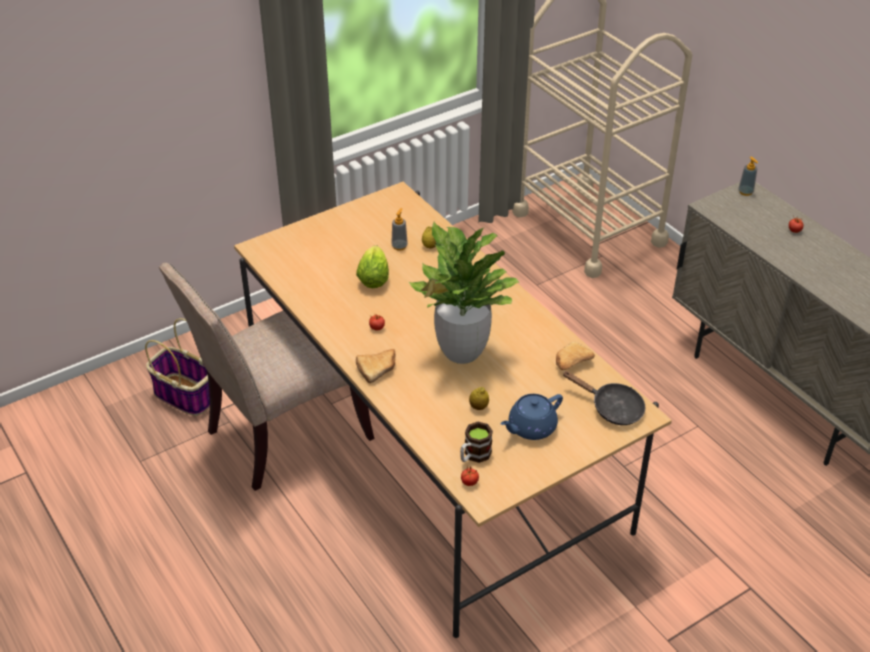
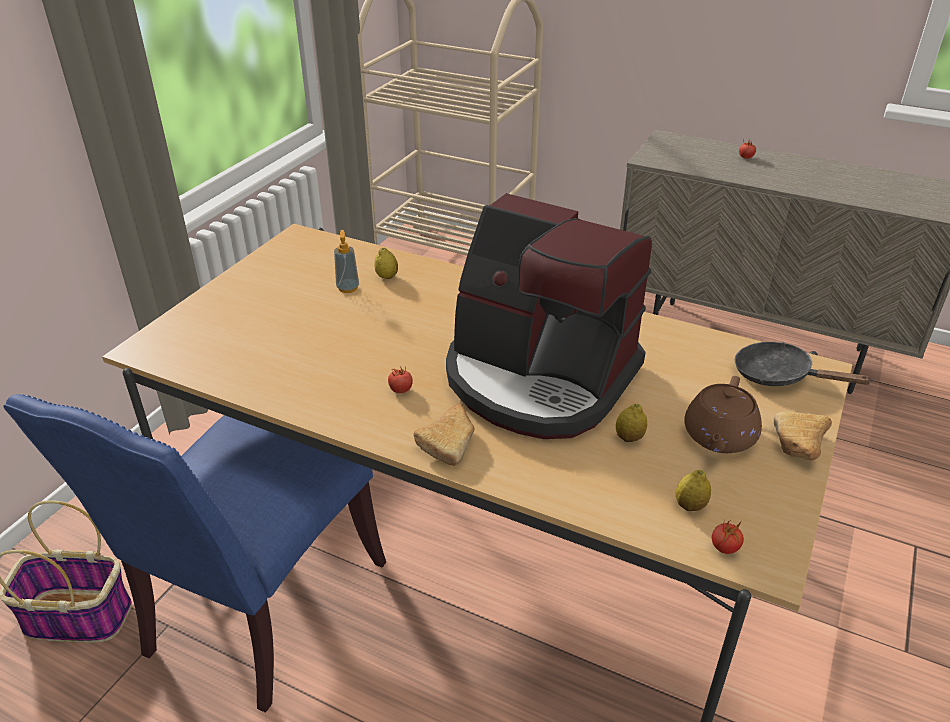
camera: 30 degrees left, 5 degrees down
(281, 436) = (257, 613): beige chair -> blue chair
(374, 277) = (343, 331): lettuce -> none
(461, 352) = (539, 378): potted plant -> coffee machine
(474, 455) = (690, 506): mug -> lemon
(531, 428) = (718, 437): blue teapot -> brown teapot
(570, 364) = (679, 345): bread -> bread (798, 447)
(612, 408) = (779, 376): black frying pan -> black frying pan turned 150 degrees counterclockwise
(745, 192) = (666, 140): soap dispenser -> none

